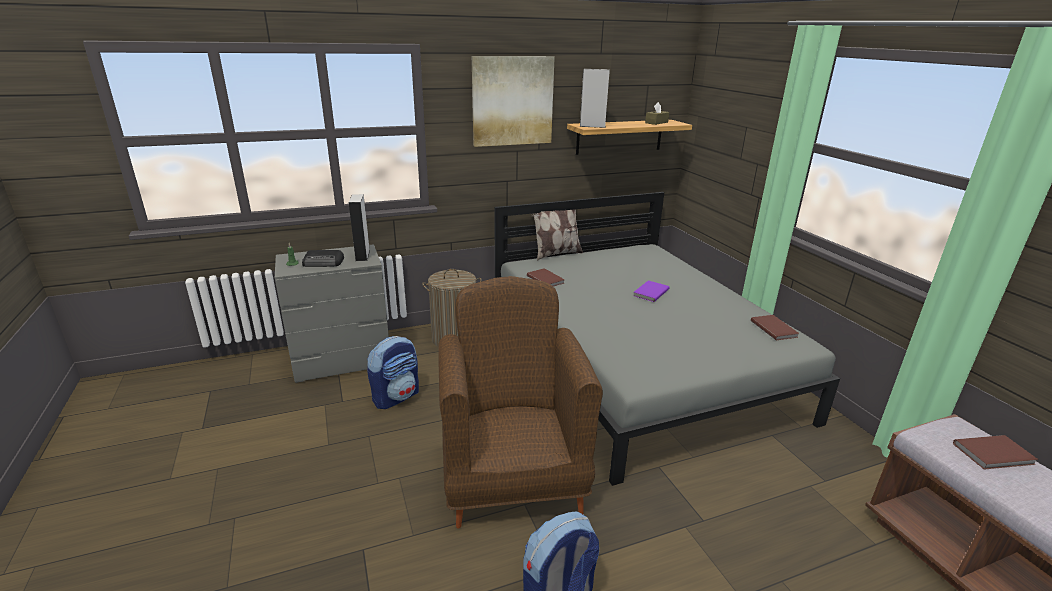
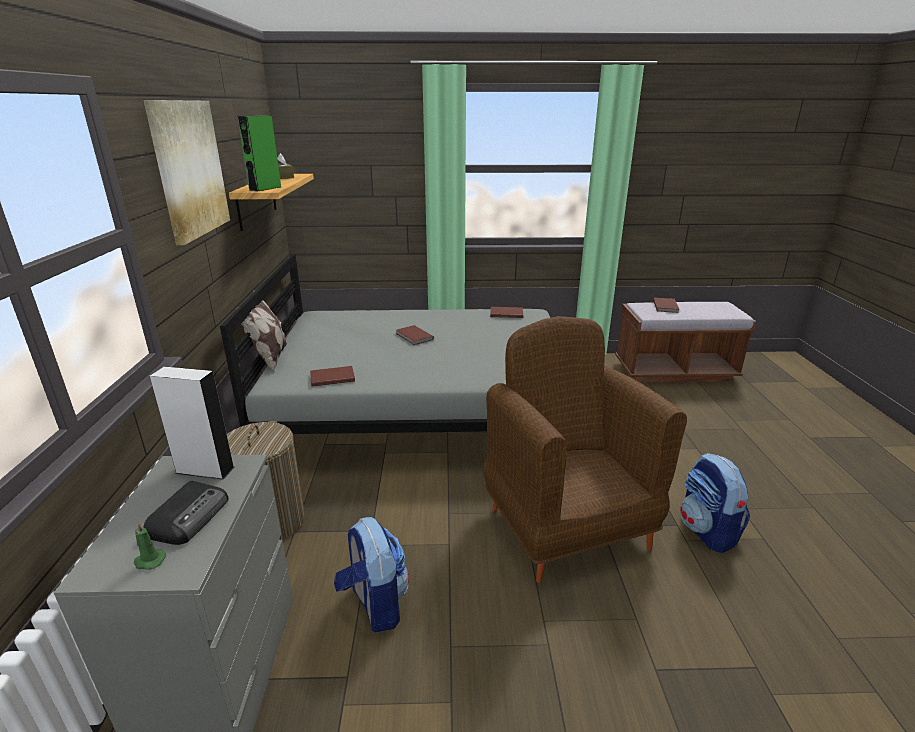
camera: 70 degrees left, 0 degrees up
(513, 479) = (566, 526): brown armchair -> brown armchair turned 60 degrees clockwise
(592, 126) = (265, 188): grey speaker -> green speaker
(650, 292) = (414, 337): purple book -> brown book

